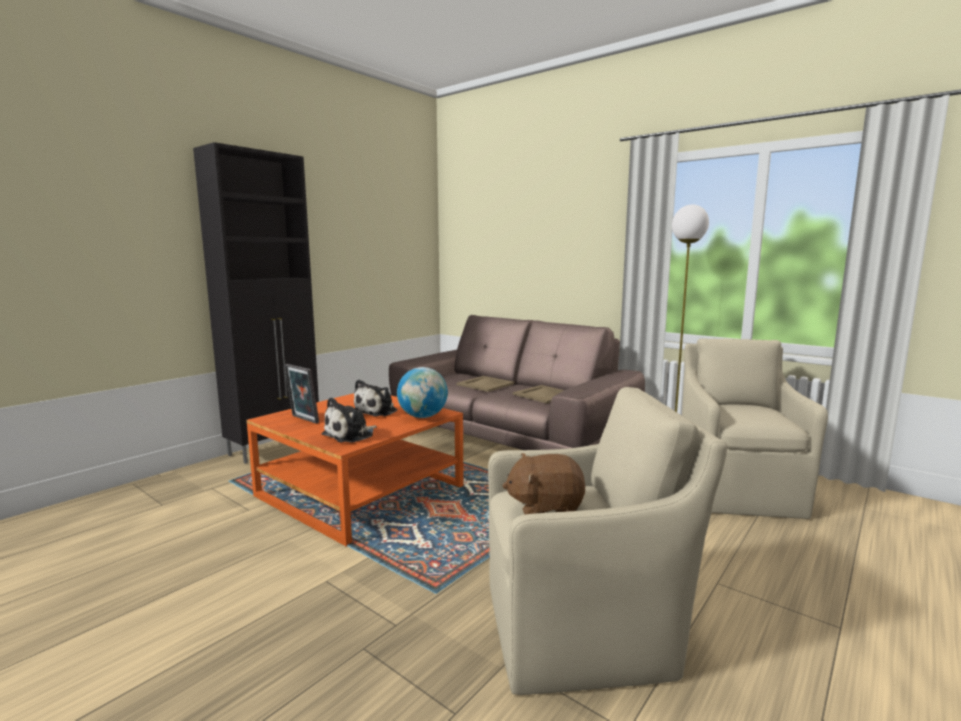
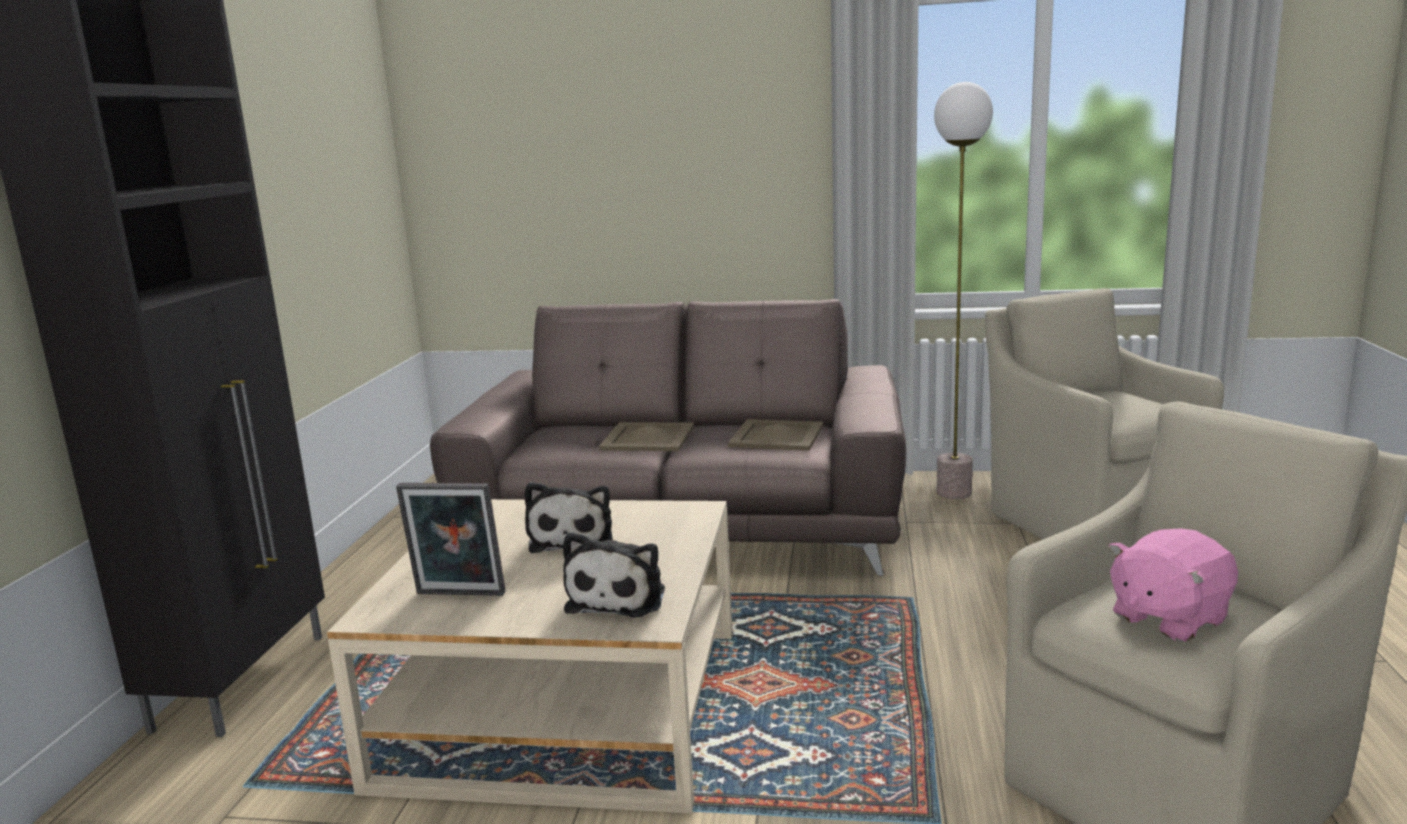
camera: 30 degrees left, 5 degrees up
(360, 491) = (566, 705): orange coffee table -> beige coffee table
(423, 416) = (676, 526): globe -> none
(545, 507) = (1167, 618): brown plush toy -> pink plush toy

